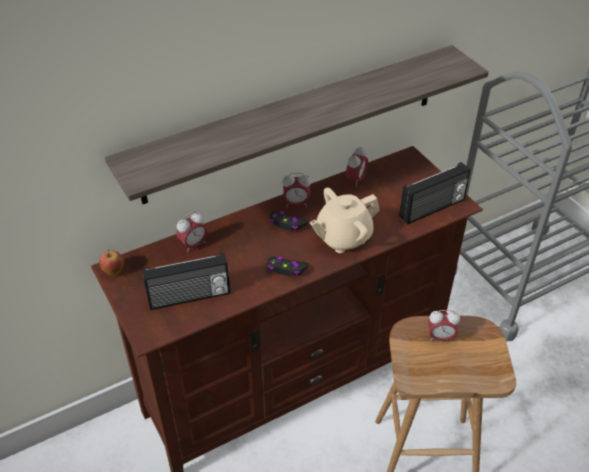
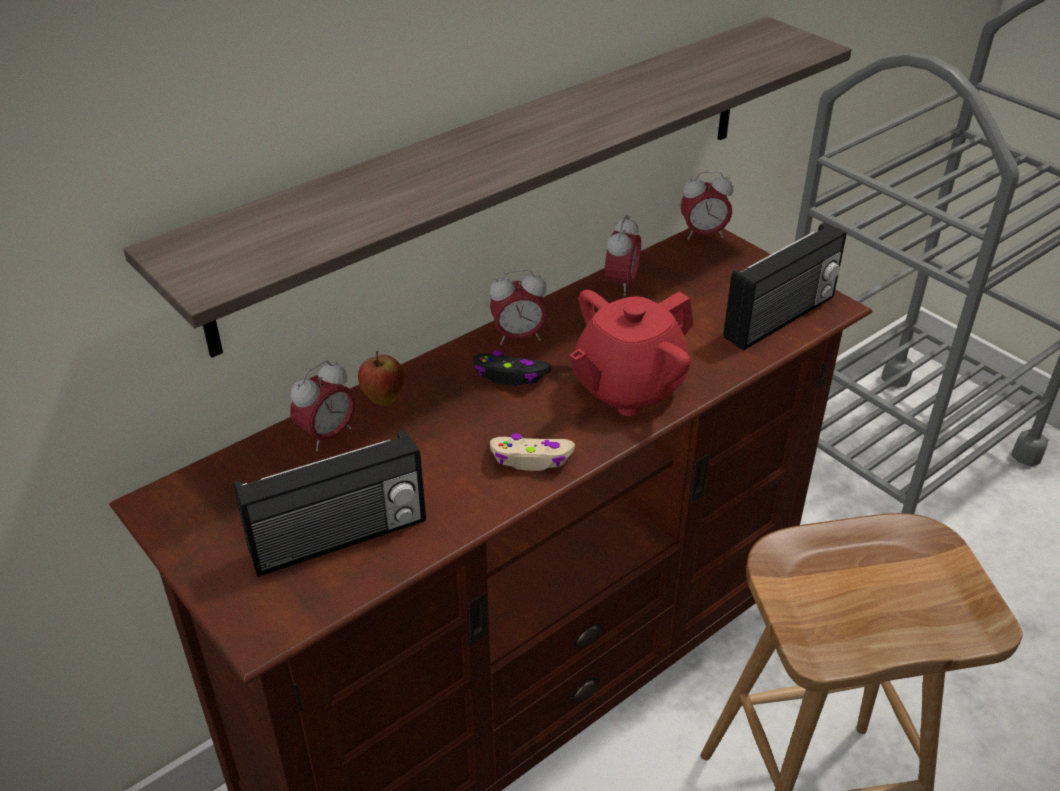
camera: 10 degrees left, 5 degrees down
(113, 272) = (162, 508): apple -> apple (383, 399)
(286, 269) = (531, 459): black game controller -> beige game controller
(343, 237) = (627, 387): beige teapot -> red teapot
(440, 337) = (846, 562): alarm clock -> alarm clock (703, 234)

